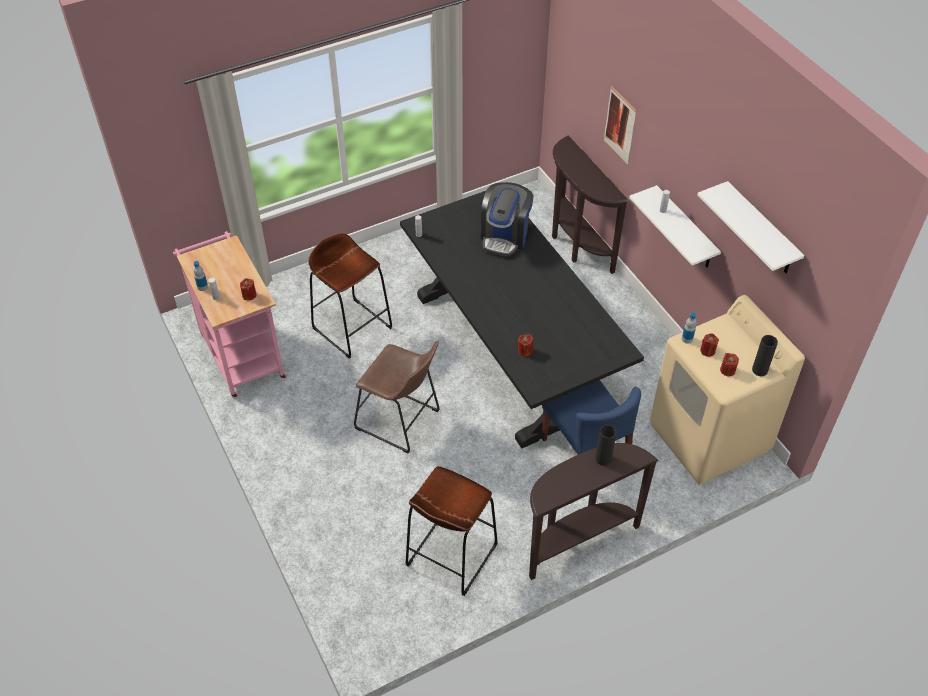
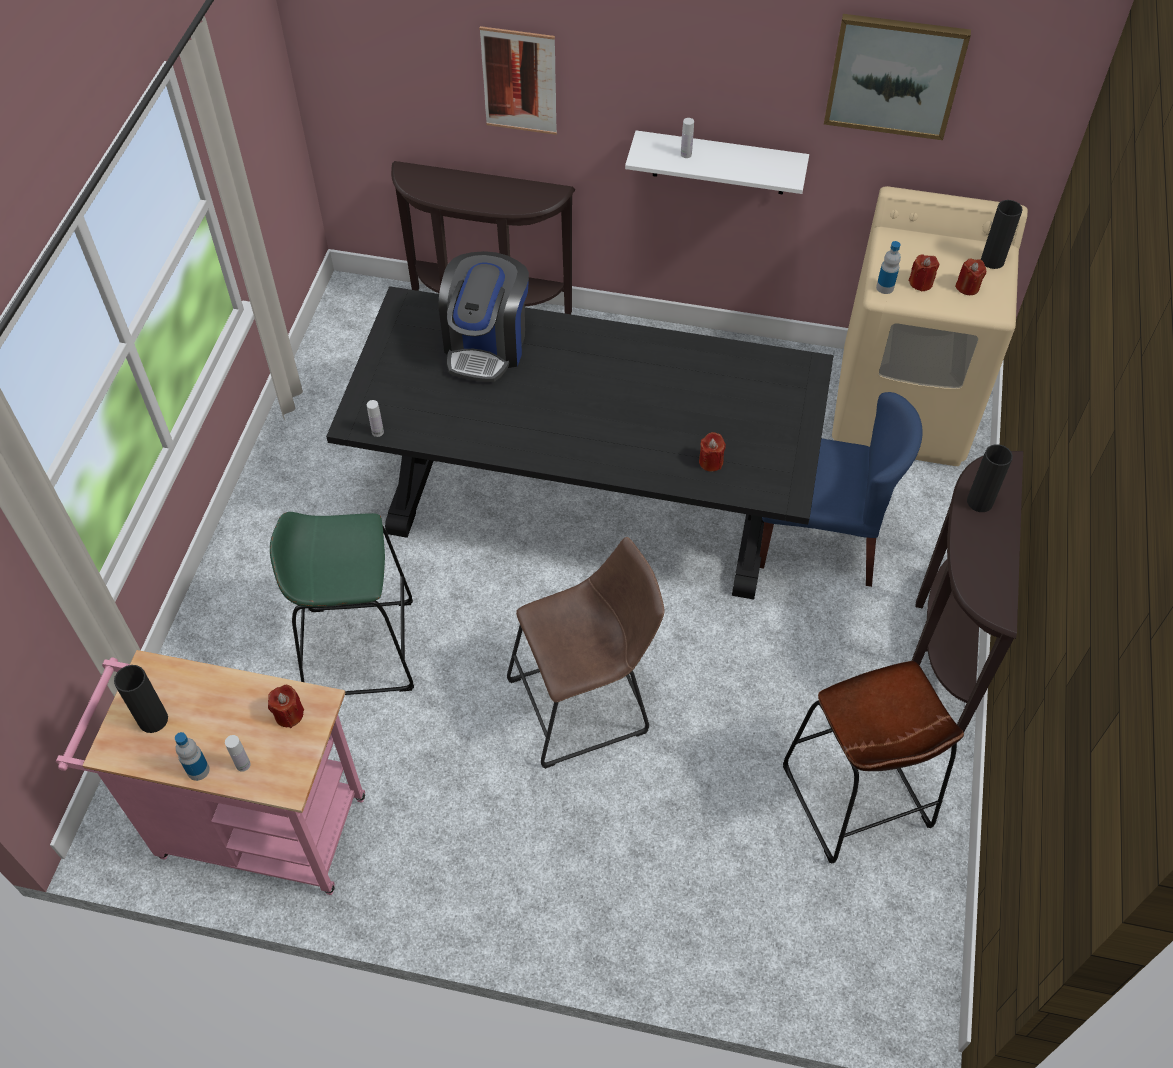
camera: 50 degrees left, 5 degrees up
(211, 260) = (153, 720): none -> black vase
(352, 327) = (359, 648): brown stool -> green stool
(505, 236) = (486, 345): coffee machine -> coffee machine turned 45 degrees clockwise
(761, 230) = (894, 76): white shelf -> picture

